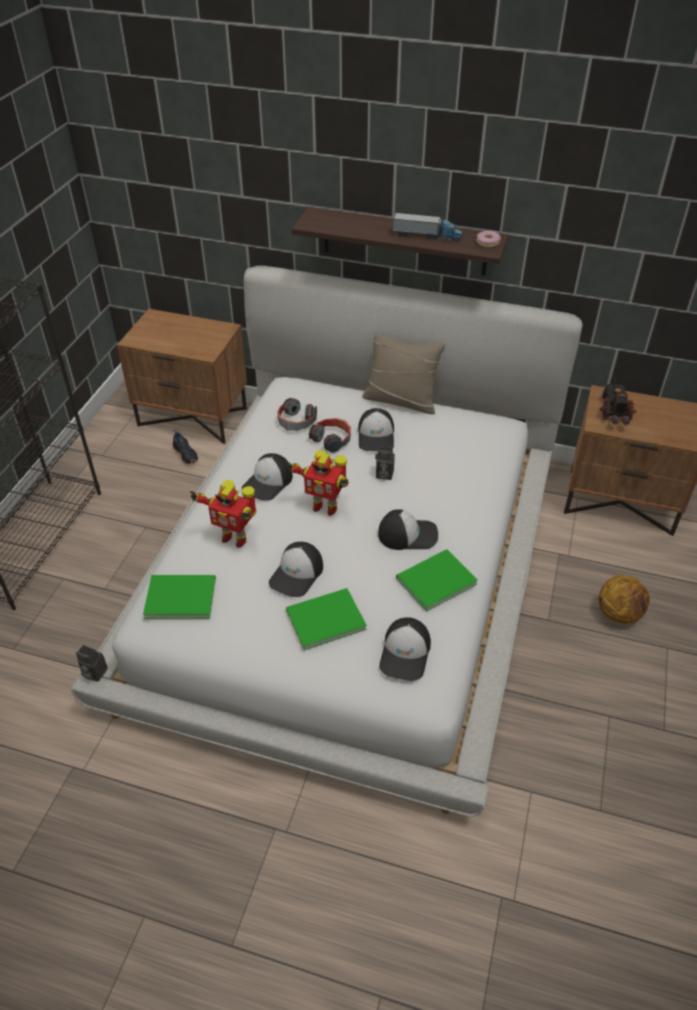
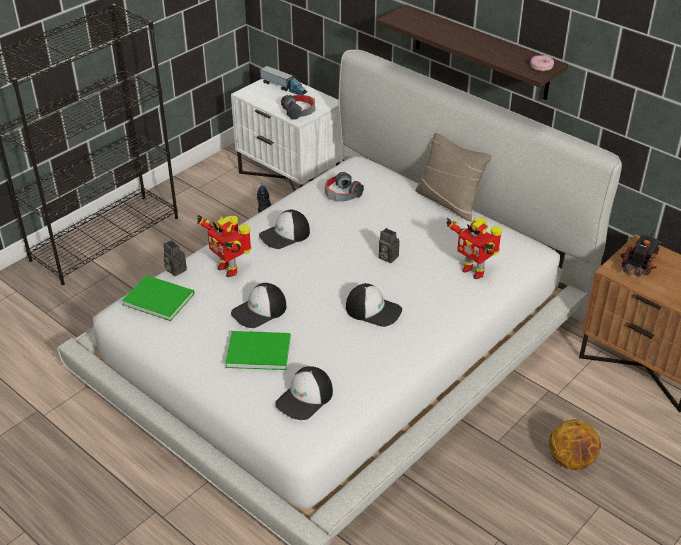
camera: 25 degrees right, 5 degrees down
(93, 673) = (79, 341): camera -> camera (174, 269)
(193, 416) = (290, 178): brown nightstand -> white nightstand
(324, 506) = (318, 267): toy robot -> toy robot (473, 270)
(332, 440) = (362, 217): headphones -> headphones (299, 112)
(376, 436) = (403, 225): cap -> none
(427, 236) = (490, 49): toy truck -> toy truck (283, 87)
(433, 581) = (369, 352): green book -> none

